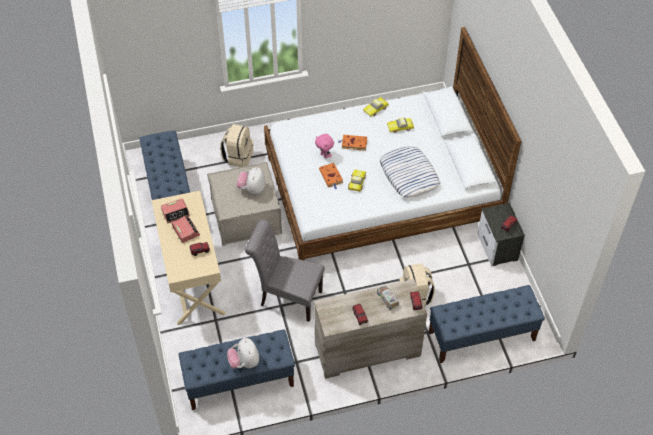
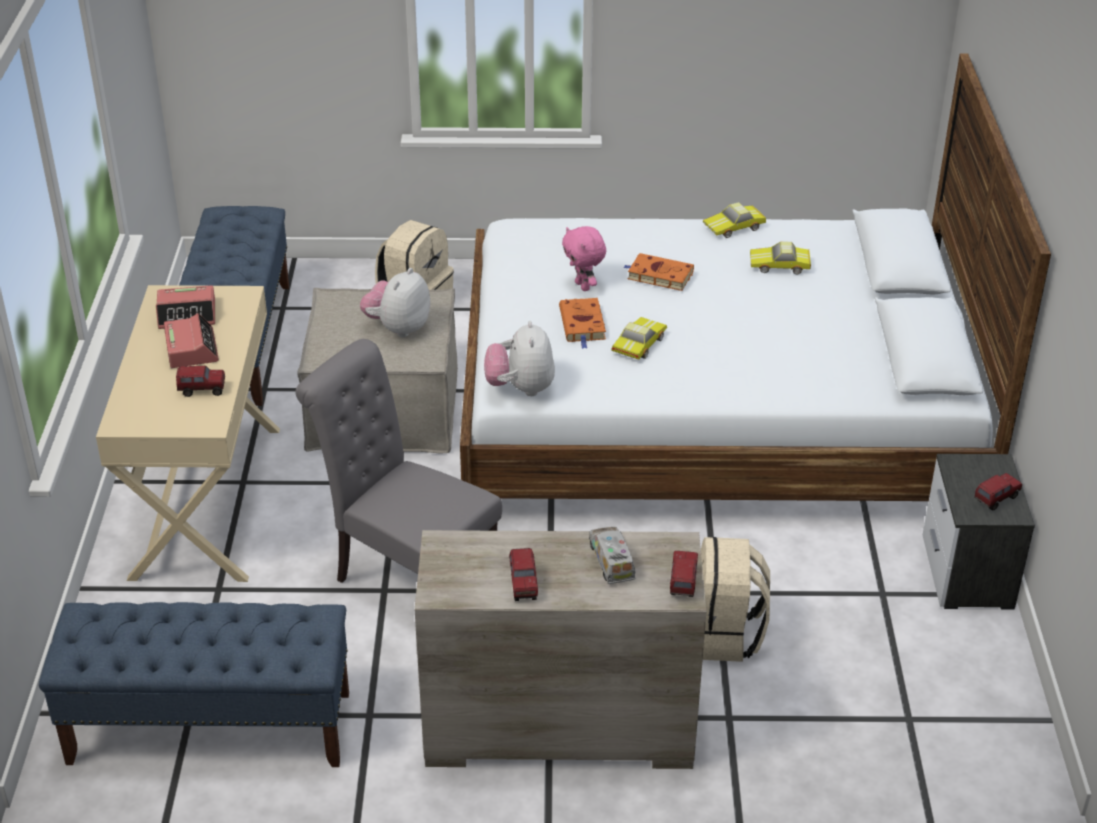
camera: 15 degrees right, 15 degrees down
(244, 362) = (210, 652): plush toy -> plush toy (520, 388)
(408, 175) = (769, 351): pillow -> none
(481, 336) = (871, 757): blue bench -> none

